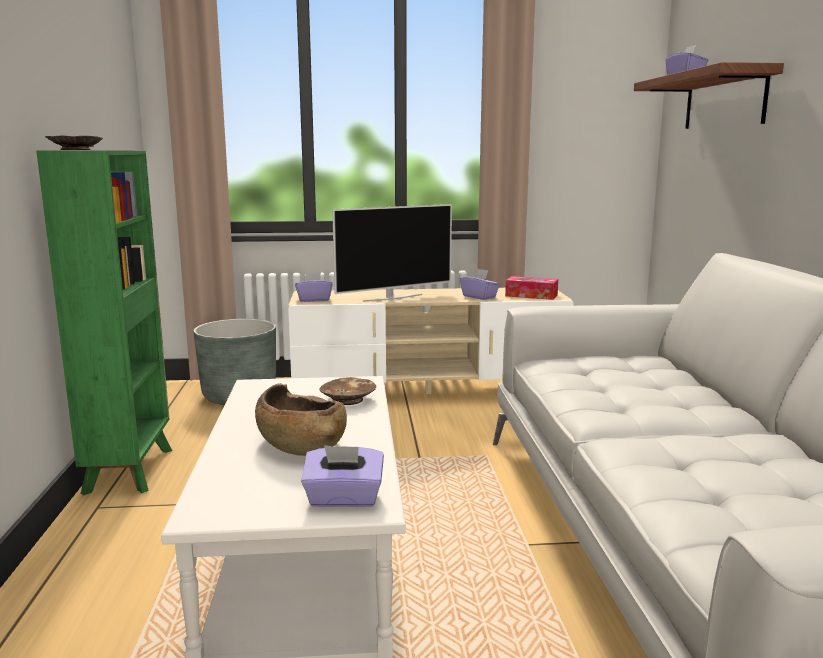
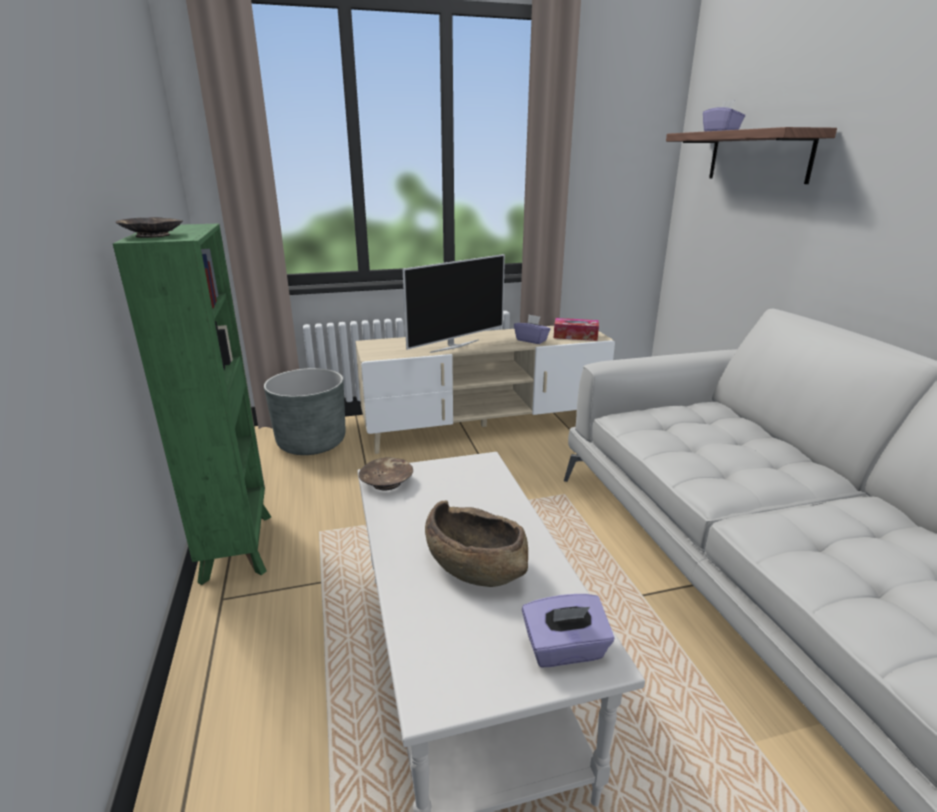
camera: 10 degrees left, 10 degrees up
(314, 299) = (381, 352): purple tissue box -> none
(349, 399) = (484, 490): brown bowl -> brown bowl (387, 482)

